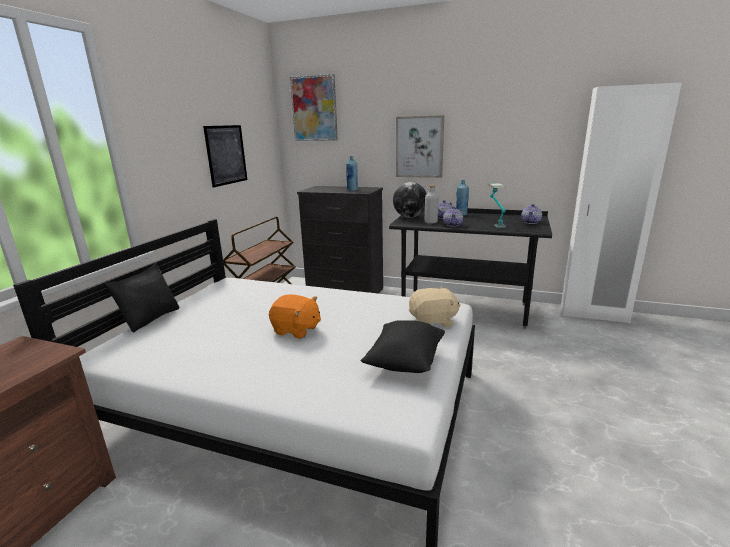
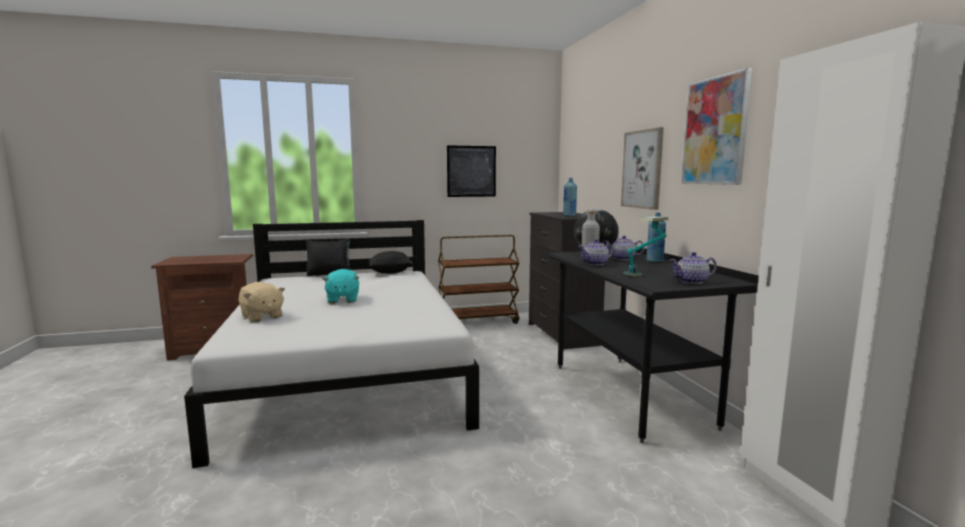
camera: 55 degrees right, 10 degrees down
(296, 330) = (342, 299): orange plush toy -> turquoise plush toy
(314, 109) = (578, 129): picture -> picture (715, 131)
(405, 362) = (314, 332): black pillow -> black pillow (390, 272)
(433, 322) = (402, 328): beige plush toy -> beige plush toy (262, 316)

